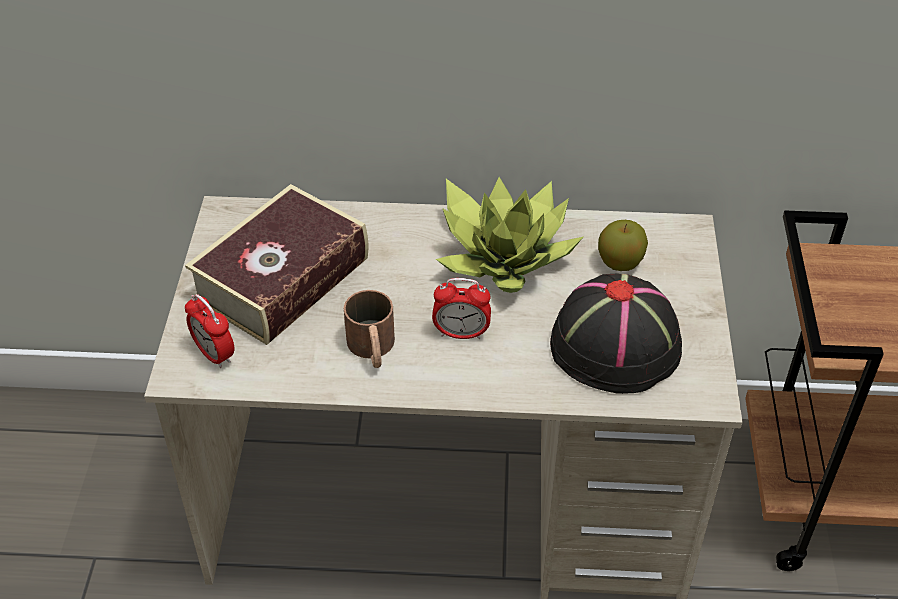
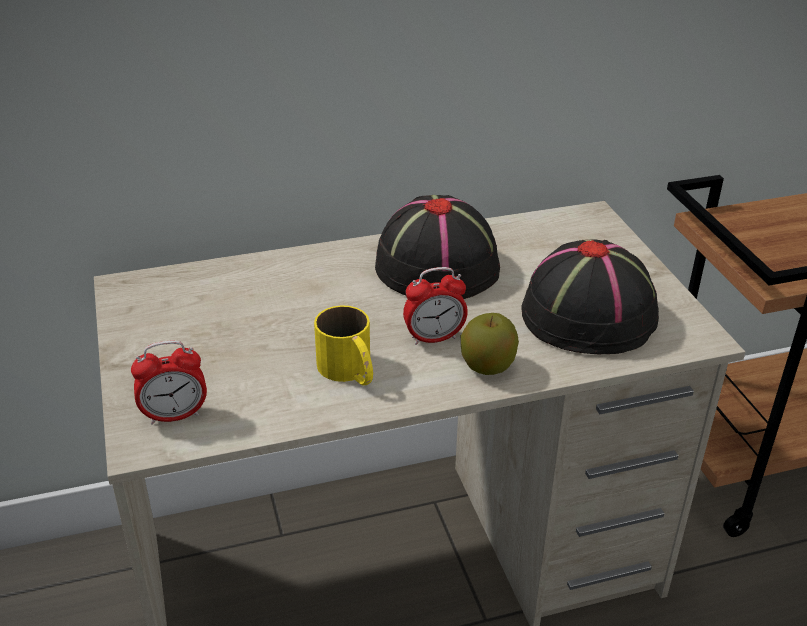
camera: 20 degrees left, 10 degrees down
(214, 354) = (175, 415): alarm clock -> alarm clock turned 45 degrees counterclockwise
(282, 279) = (218, 330): book -> none
(372, 349) = (350, 372): brown mug -> yellow mug
(504, 255) = (436, 265): potted plant -> black hat
(620, 262) = (548, 250): apple -> apple (487, 366)

